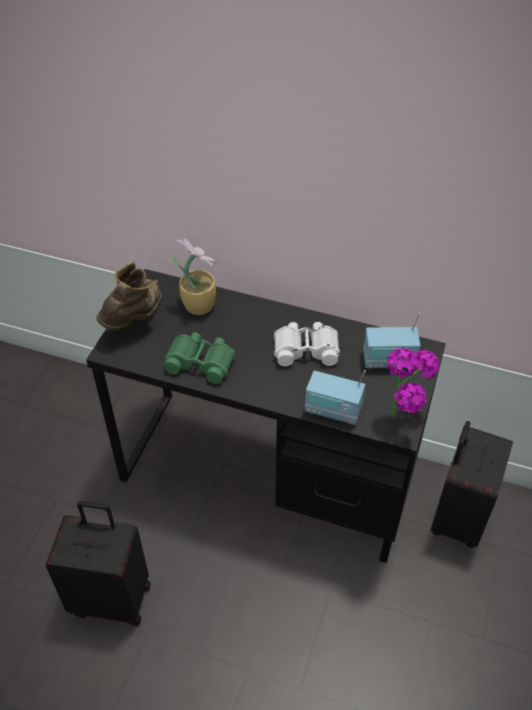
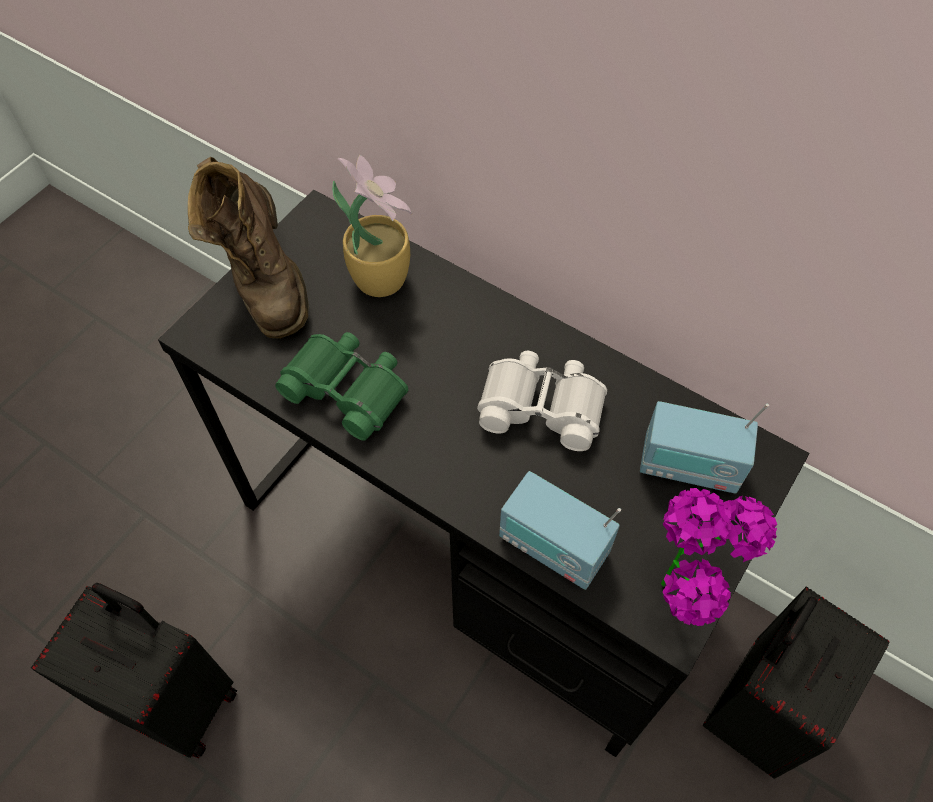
camera: 15 degrees right, 10 degrees up
(135, 319) = (264, 282): brown boot -> brown boot turned 120 degrees clockwise

